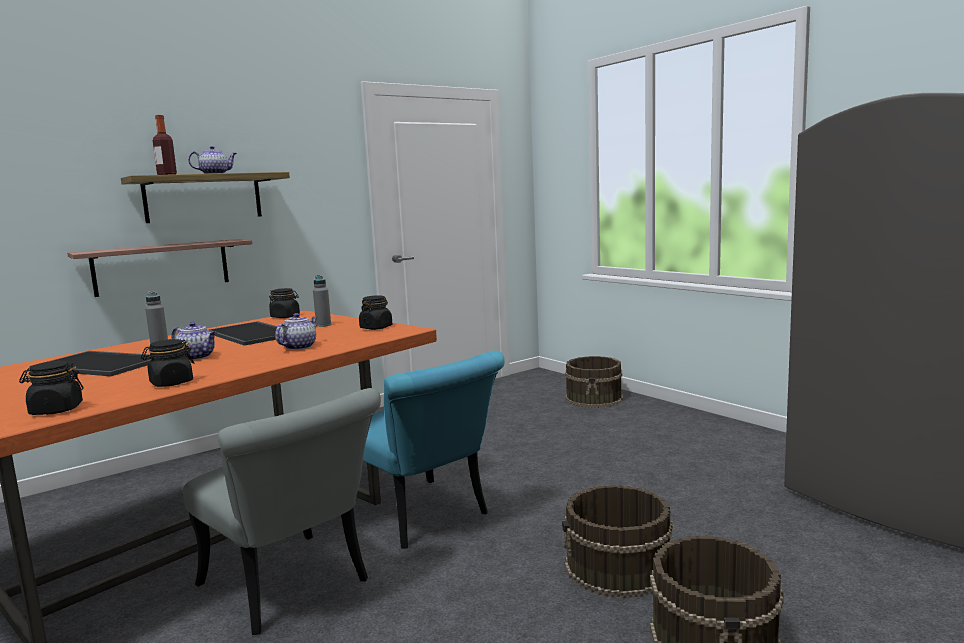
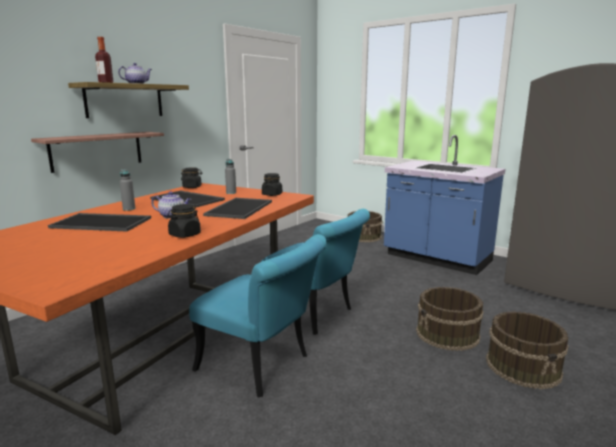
camera: 15 degrees left, 5 degrees up
(56, 410) = (125, 257): black jar -> none
(293, 589) = (262, 366): grey chair -> turquoise chair
(299, 347) = (239, 208): teapot -> tray
(692, 440) = (436, 259): none -> blue counter

